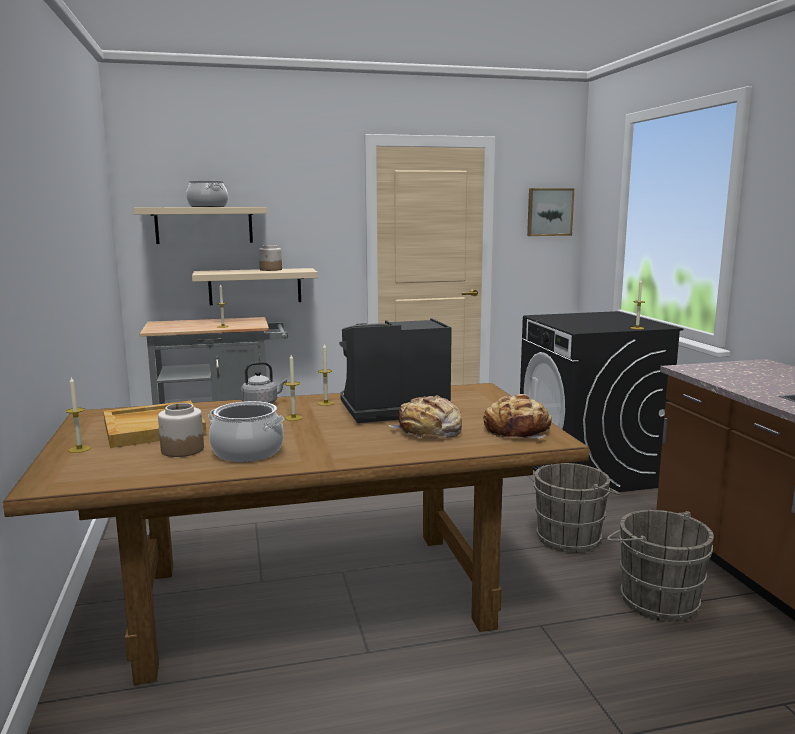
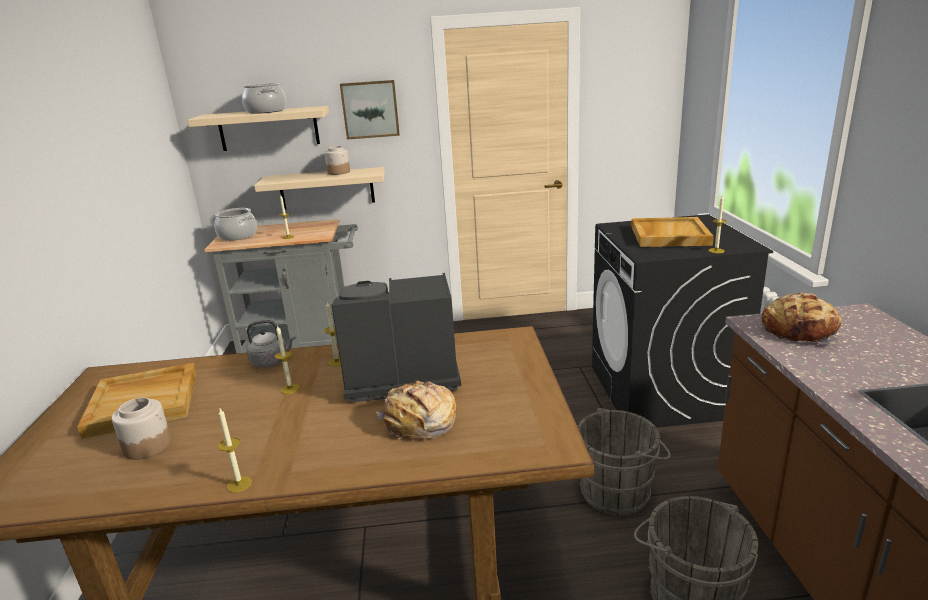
camera: 10 degrees right, 10 degrees up
(79, 449) = (52, 439): candle -> candle (239, 484)
(247, 452) = (208, 454): cooking pot -> cooking pot (237, 236)
(517, 431) = (520, 425): bread -> bread (799, 330)
(549, 212) = (644, 90): picture -> picture (370, 109)
(591, 321) = (668, 235): none -> beige tray

